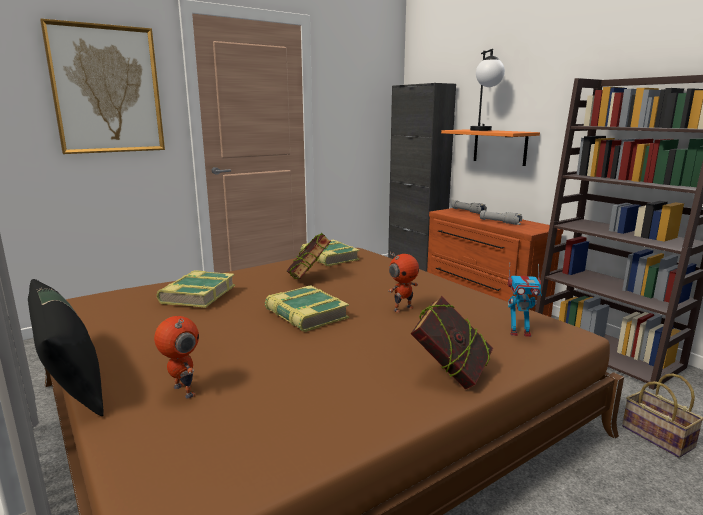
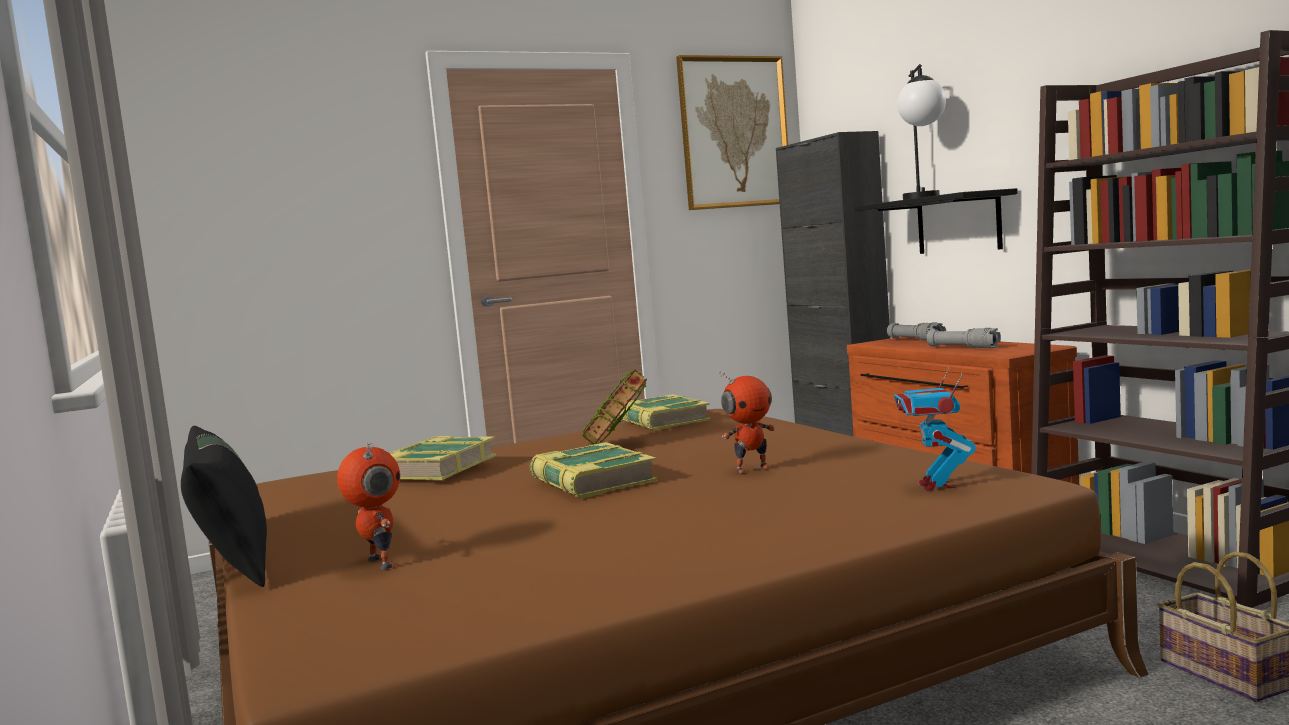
camera: 10 degrees right, 10 degrees down
(107, 90) = (323, 189): picture -> picture (734, 132)
(450, 374) = (789, 534): book -> none
(500, 147) = (958, 223): orange shelf -> black shelf
(519, 332) = (936, 486): toy robot -> toy robot turned 75 degrees clockwise

